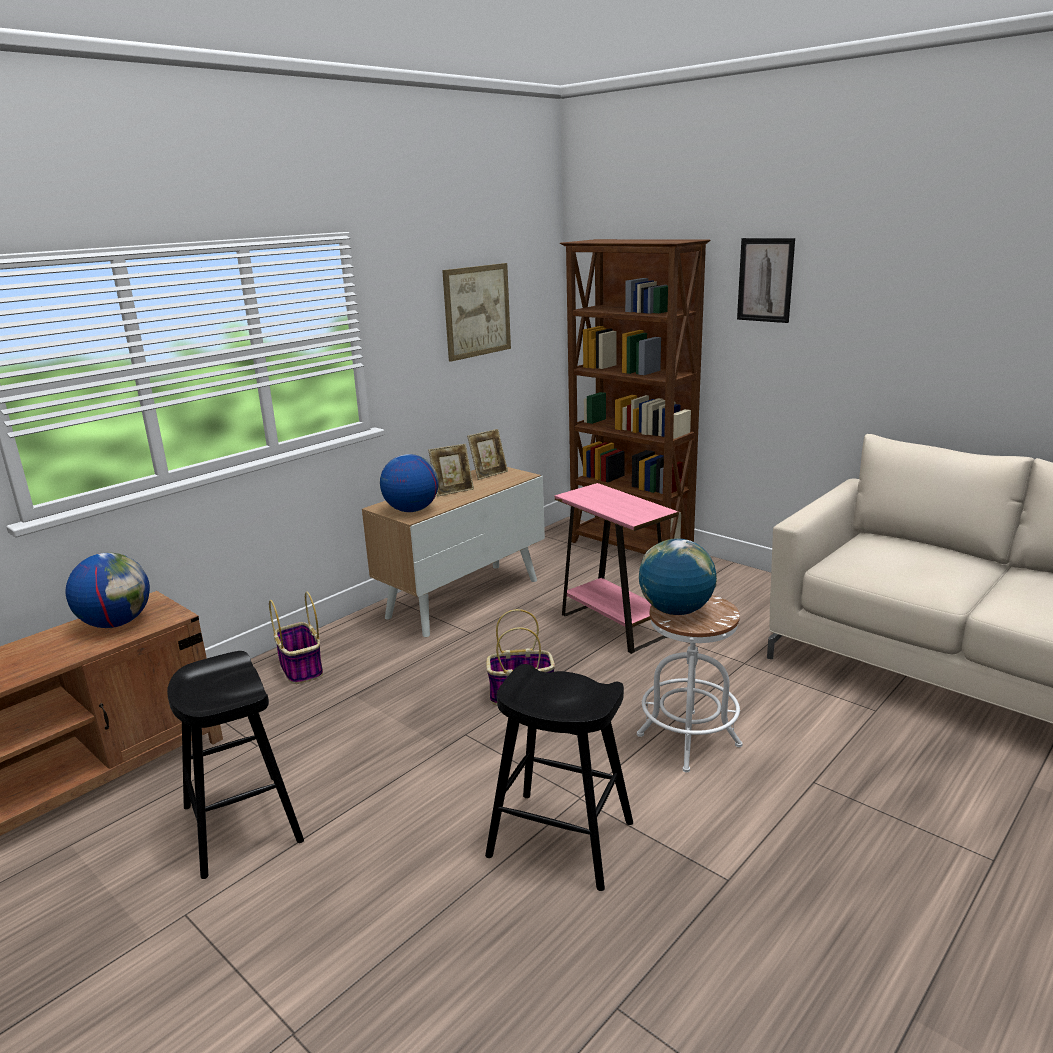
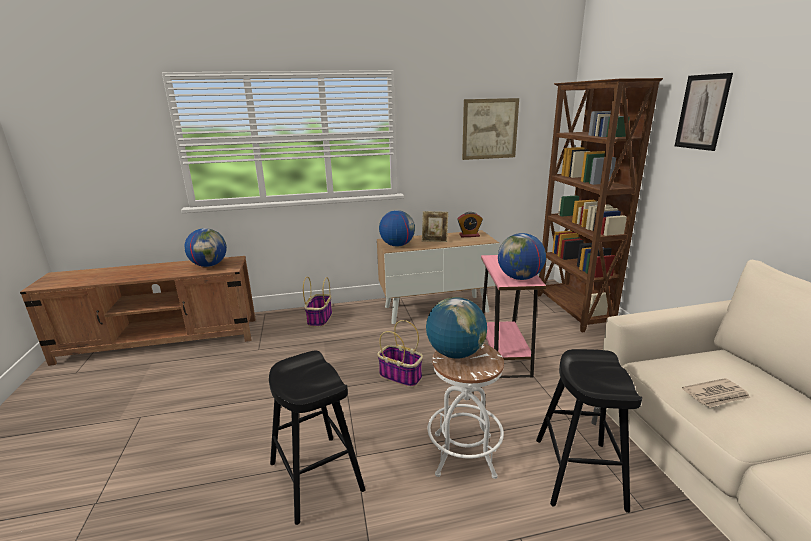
camera: 35 degrees right, 0 degrees up
(242, 824) = (208, 385): black stool -> black stool (578, 473)
(489, 474) = (469, 235): picture frame -> alarm clock
(640, 510) = (519, 278): none -> globe
(905, 570) = (716, 395): none -> newspaper

